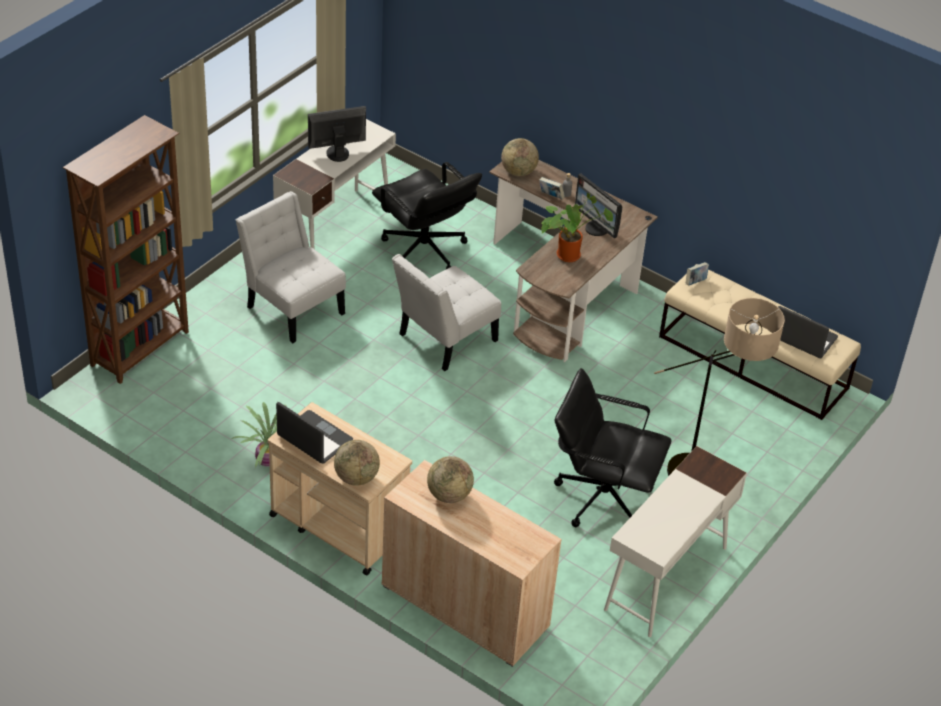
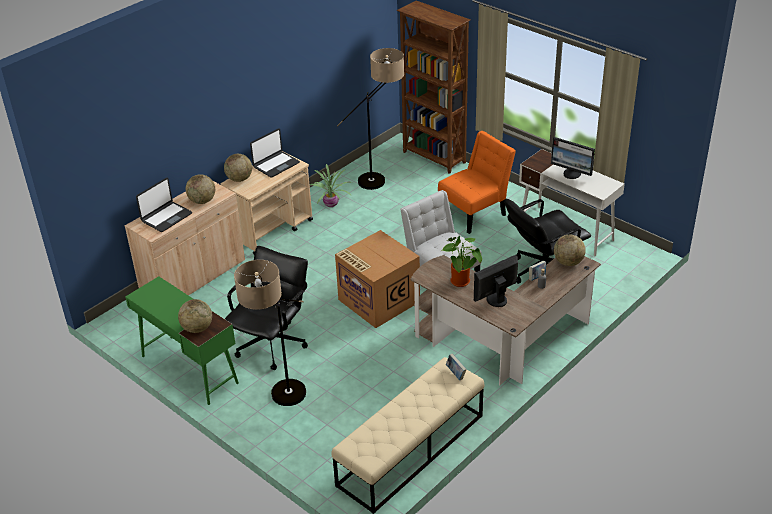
camera: 100 degrees right, 5 degrees down
(200, 405) = (382, 179): none -> floor lamp
(292, 307) = (475, 212): white chair -> orange chair
(337, 153) = (572, 174): monitor -> monitor turned 135 degrees clockwise
(498, 399) = (377, 300): none -> cardboard box
(665, 579) = (189, 369): white desk -> green desk
(713, 478) = (197, 328): none -> globe
(803, 338) = (378, 434): laptop -> laptop (166, 217)

